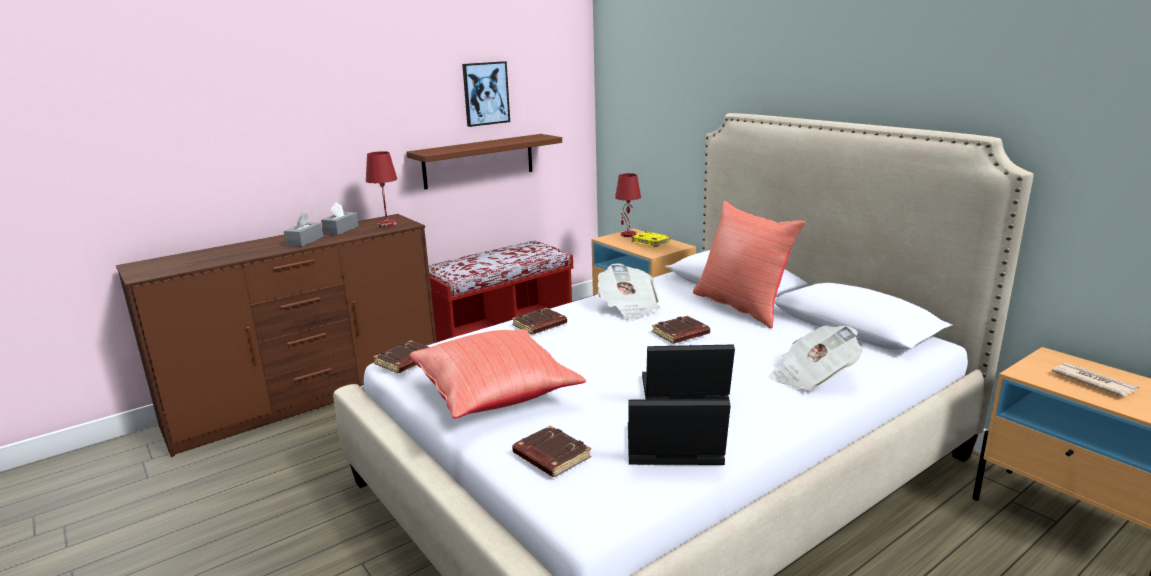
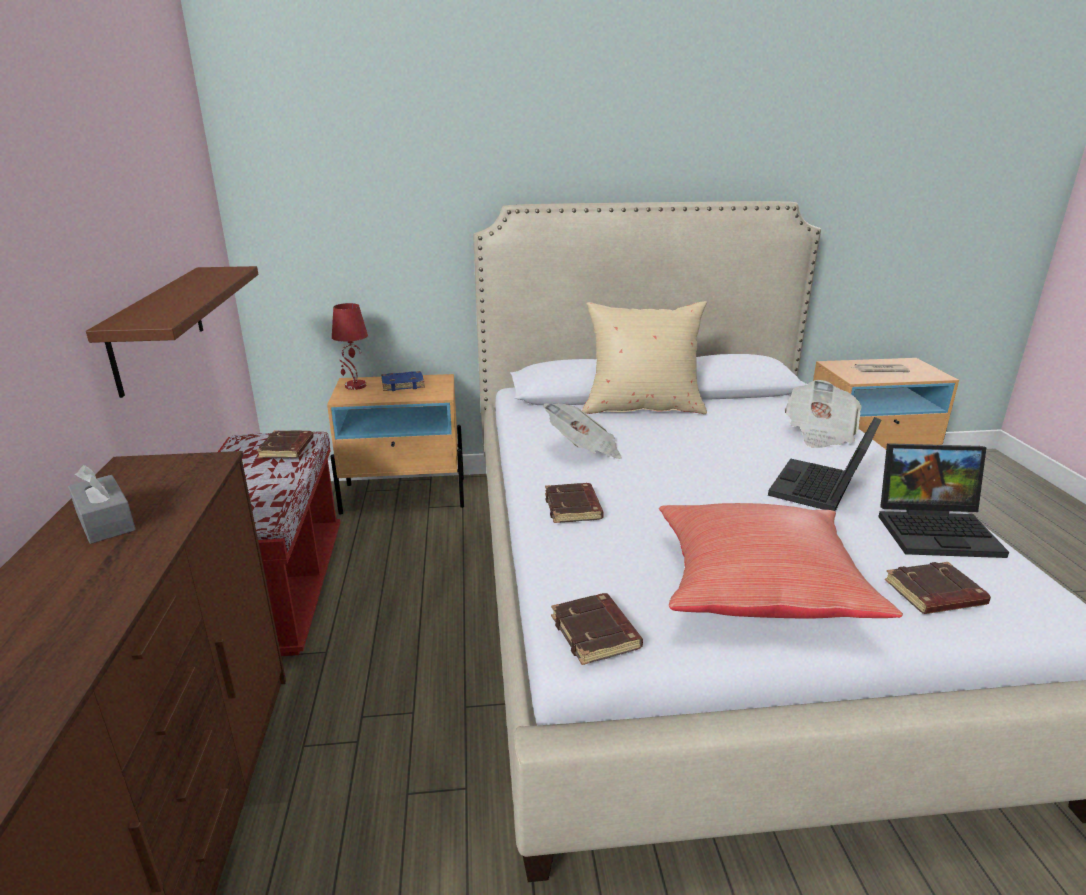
camera: 60 degrees left, 5 degrees up
(305, 241) = (103, 572): grey tissue box -> none
(387, 225) = (171, 476): red table lamp -> none
(485, 93) = (140, 204): picture -> none
(652, 242) = (403, 384): yellow book -> blue book
(671, 451) = (937, 530): laptop -> laptop turned 120 degrees counterclockwise
(680, 334) = (683, 449): brown book -> brown book (287, 449)
(742, 306) = (642, 407): red pillow -> beige pillow

